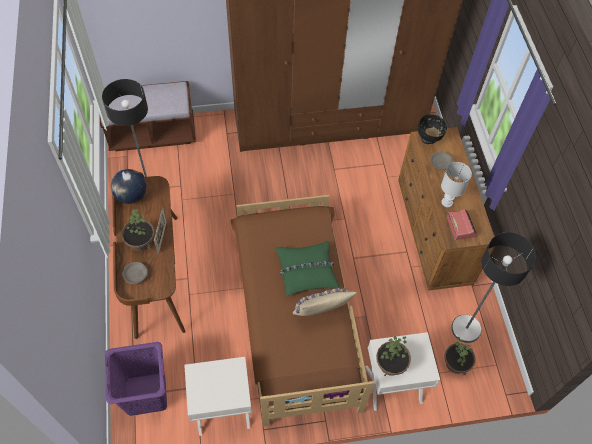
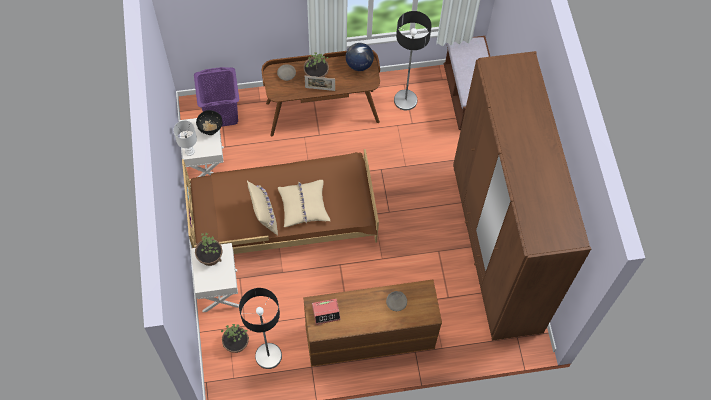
camera: 90 degrees right, 5 degrees up
(306, 271) = (303, 206): green pillow -> beige pillow
(428, 139) = (425, 294): black bowl -> black bowl (210, 130)
(446, 202) = (351, 303): white table lamp -> white table lamp (189, 151)

